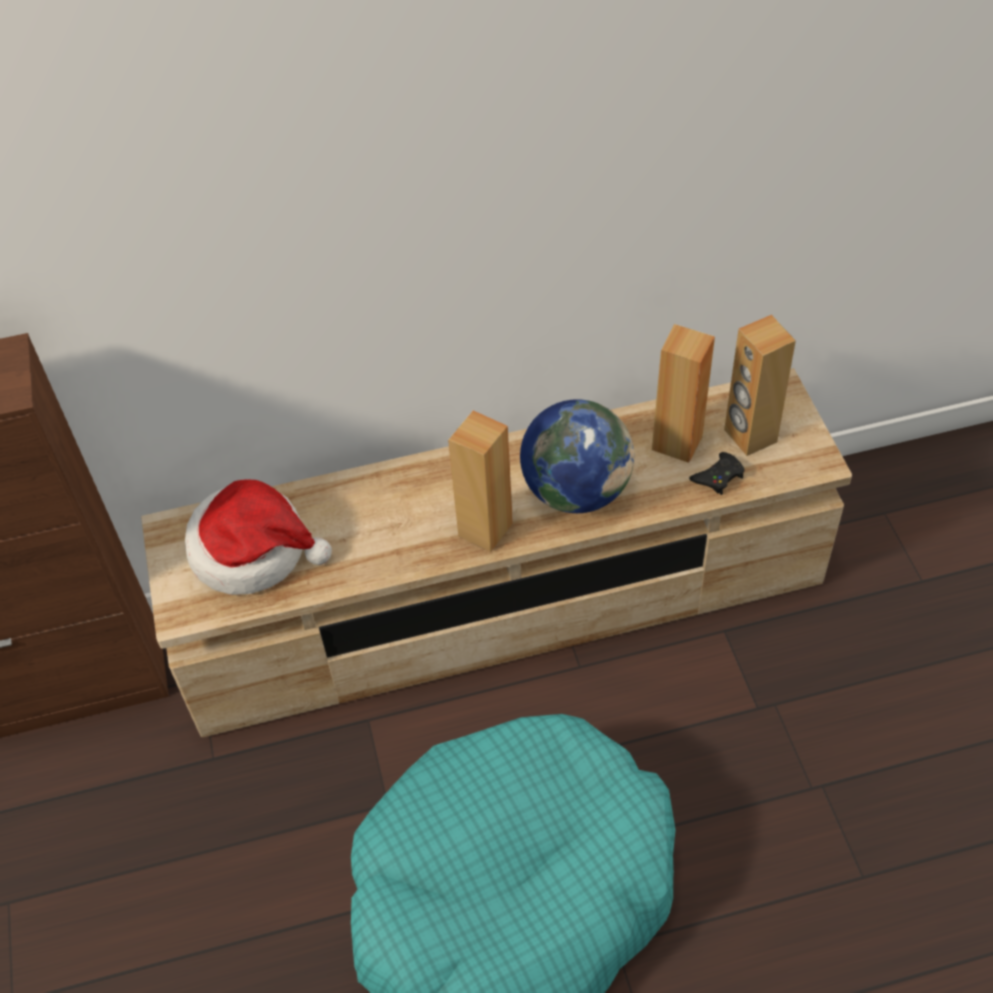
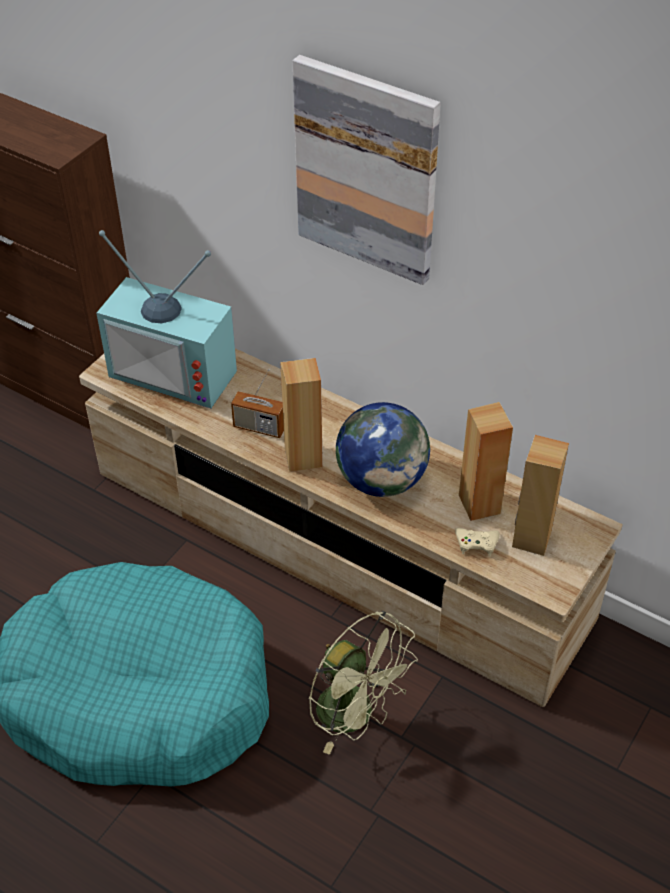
camera: 45 degrees right, 5 degrees down
(253, 550) = (177, 370): hat -> television
(408, 536) = (259, 427): none -> radio
(436, 167) = (367, 170): none -> picture
(705, 726) = (356, 715): none -> green fan
(718, 477) = (476, 543): black game controller -> beige game controller

